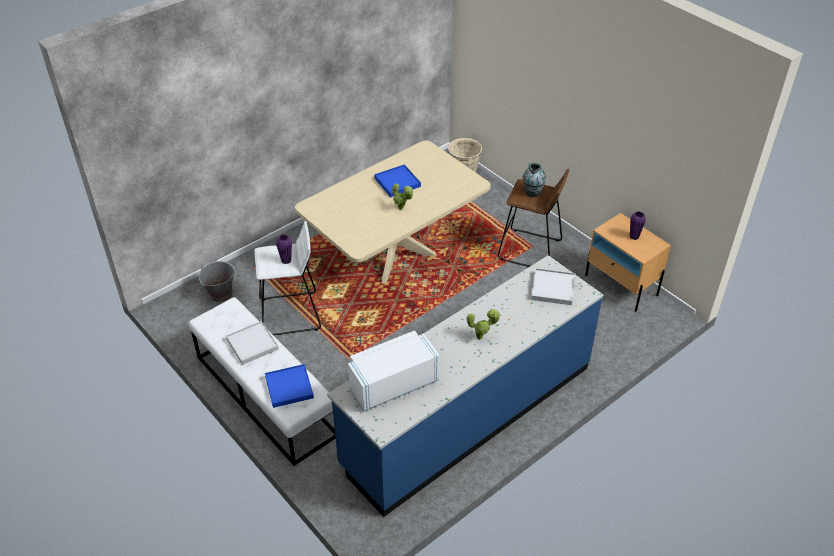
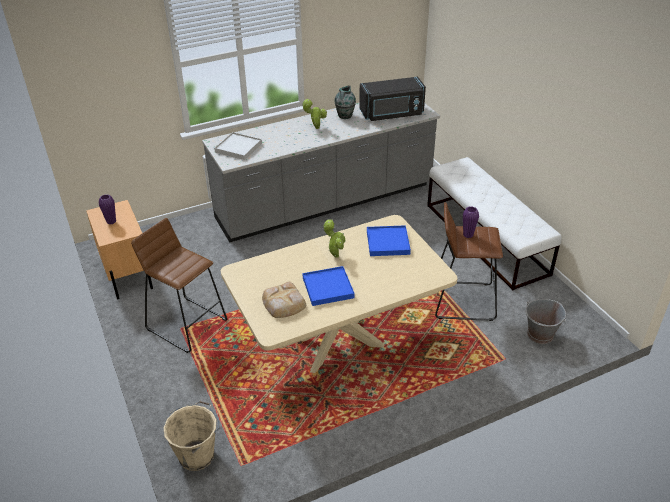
camera: 165 degrees left, 5 degrees down
(252, 344) = (498, 207): white tray -> none
(289, 387) = (466, 176): blue tray -> blue tray (387, 243)
(291, 314) = (462, 300): white stool -> brown stool
(392, 383) = (392, 114): white microwave -> black microwave
(426, 167) = (283, 303): none -> bread
(467, 415) = (325, 203): blue counter -> grey counter
(532, 192) = (177, 265): vase -> vase (345, 116)

